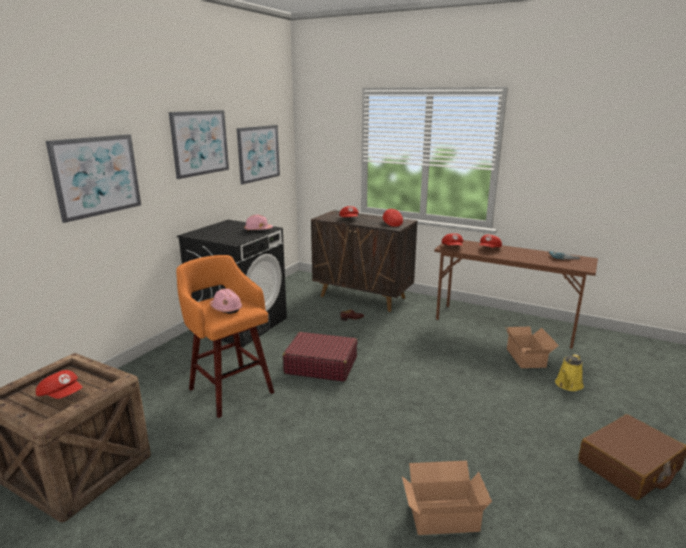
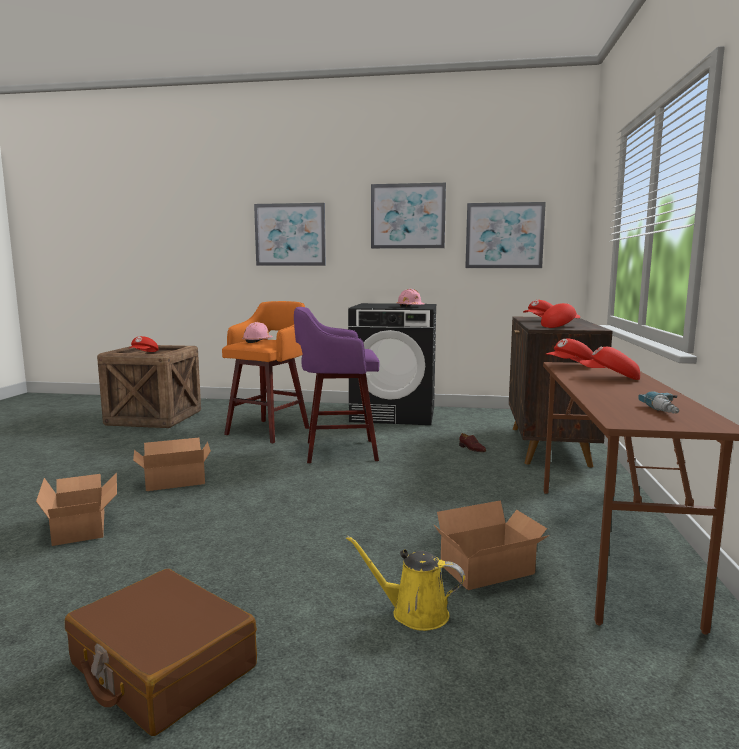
camera: 70 degrees right, 10 degrees down
(321, 365) = (338, 451): red suitcase -> purple stool
(346, 457) = (173, 480): none -> cardboard box

